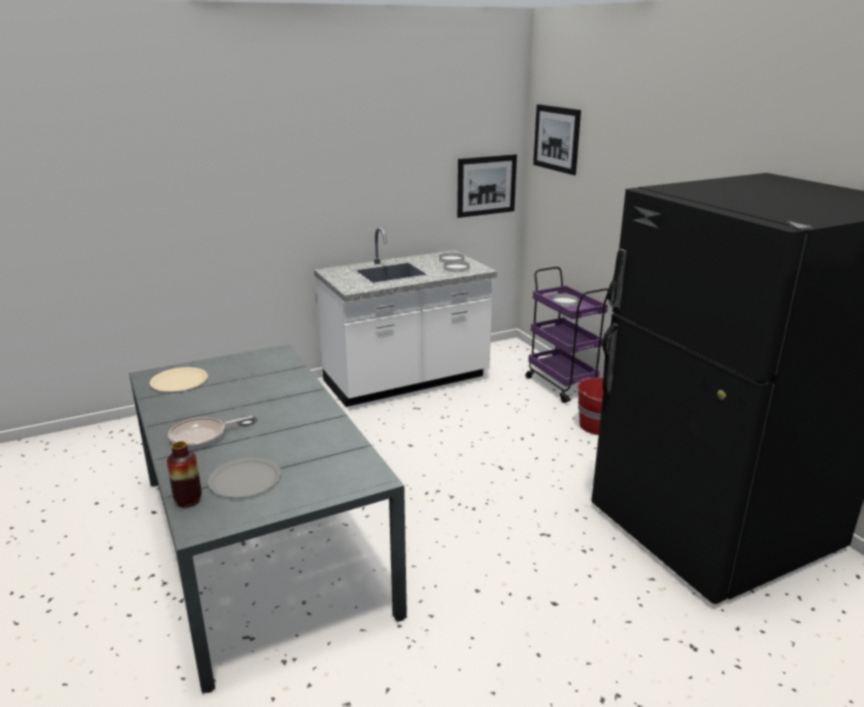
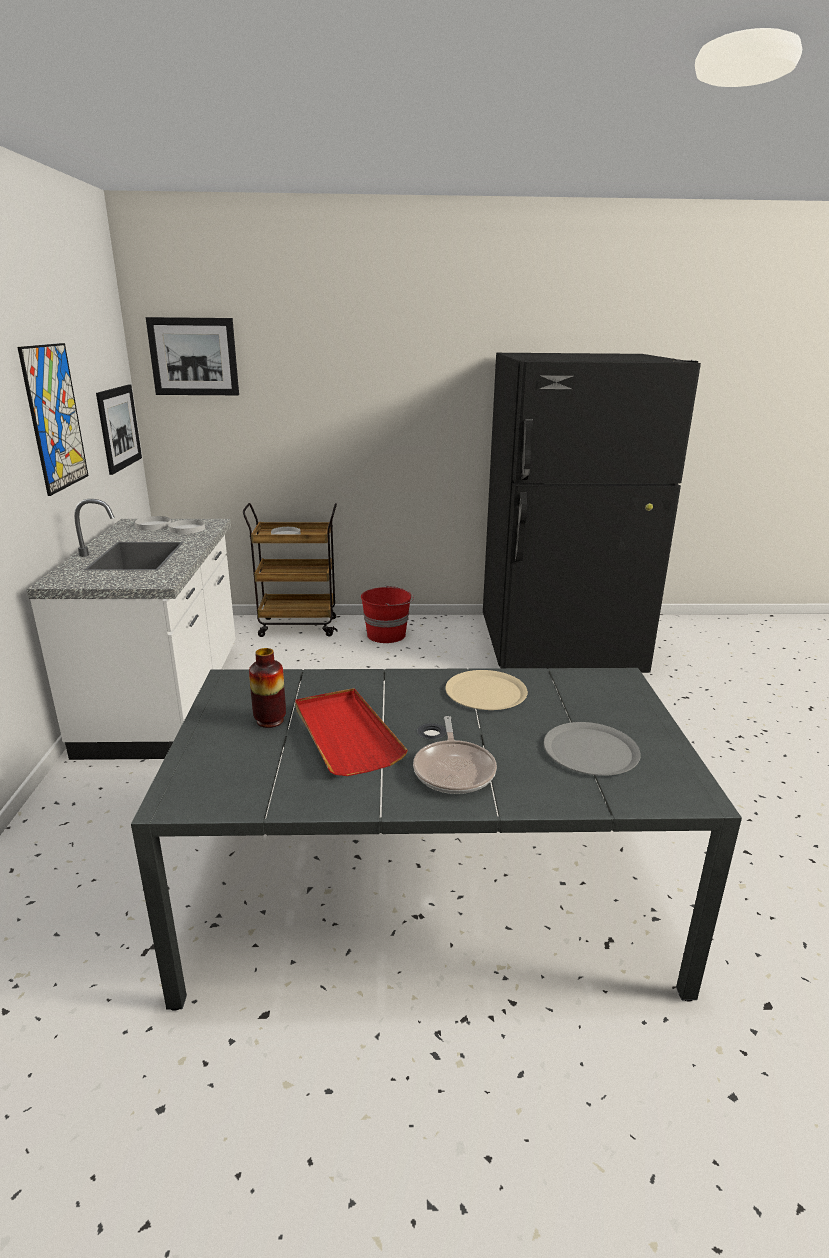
camera: 65 degrees left, 0 degrees up
(179, 381) = (238, 771): beige plate -> beige plate (486, 692)
(188, 500) = (628, 797): vase -> vase (270, 720)
(229, 397) = (345, 734): none -> red tray
(393, 172) = (55, 417): none -> picture
(562, 386) = (299, 627): purple cart -> brown cart

